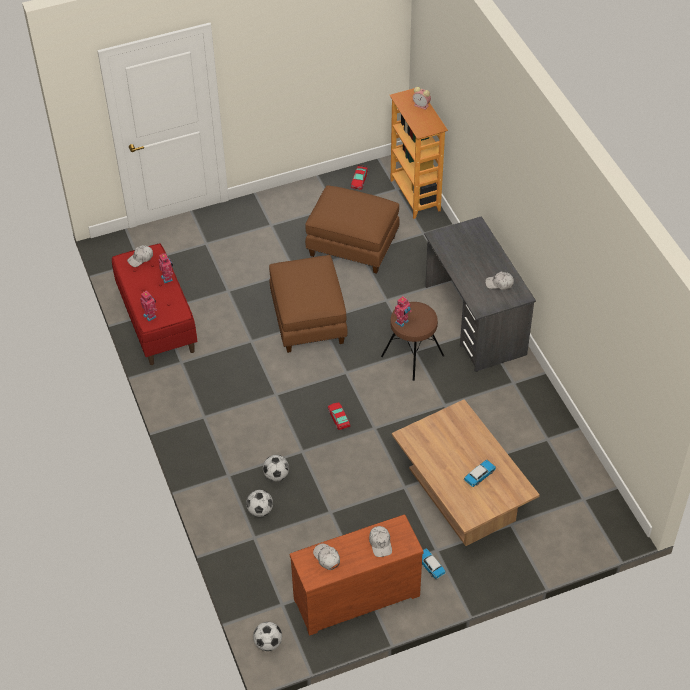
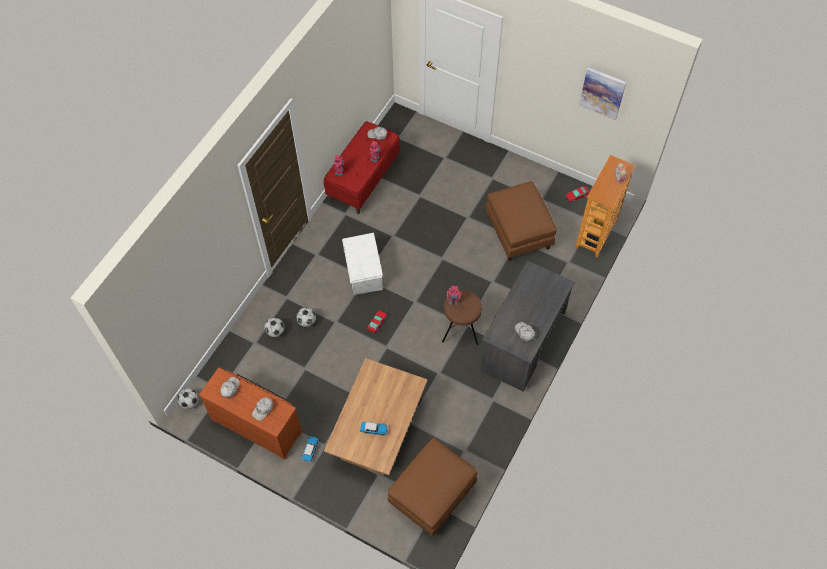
camera: 50 degrees right, 10 degrees up
(268, 392) = (363, 272): none -> white storage box
(309, 320) = (436, 253): brown ottoman -> brown ottoman (432, 495)
(345, 37) = (602, 93): none -> picture

